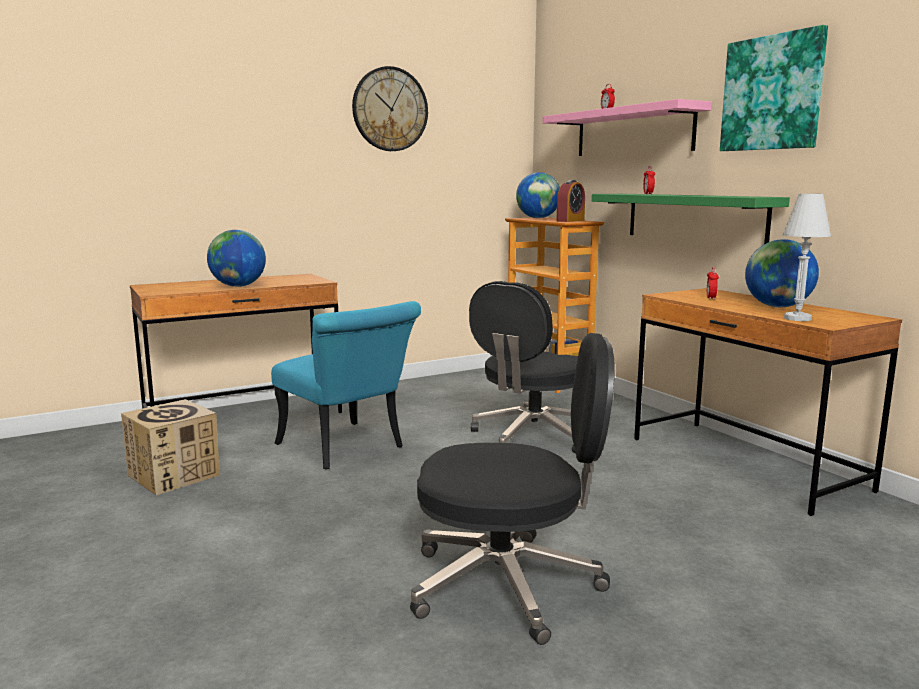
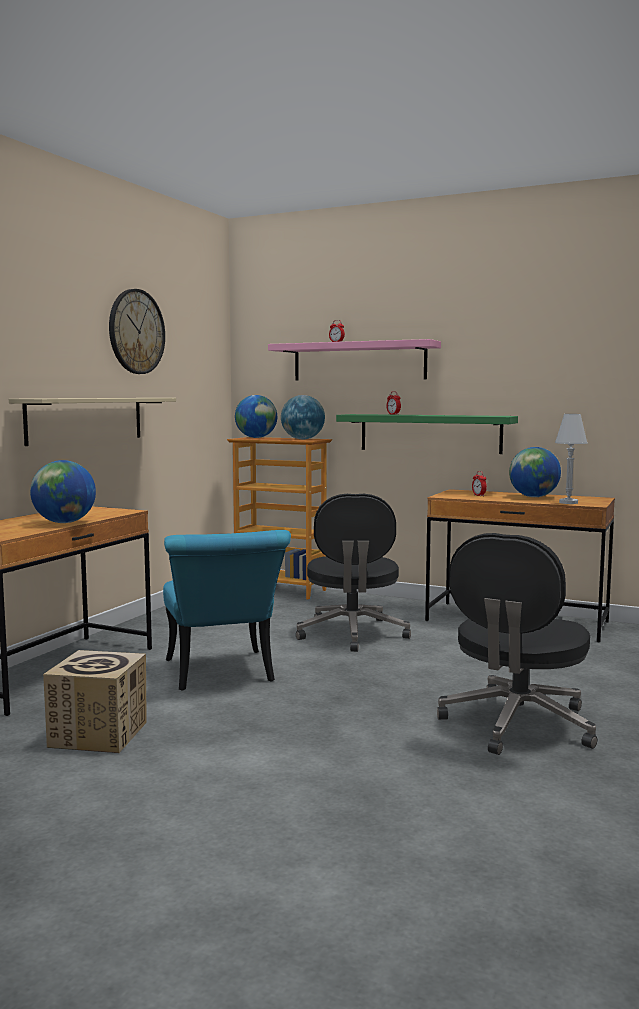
camera: 35 degrees left, 5 degrees down
(321, 194) = (86, 419): none -> beige shelf
(348, 449) = (222, 675): turquoise chair -> turquoise chair turned 60 degrees clockwise
(508, 584) = (517, 725): black office chair -> black office chair turned 150 degrees clockwise
(570, 221) = (302, 439): alarm clock -> globe
(772, 93) = (496, 339): picture -> none

